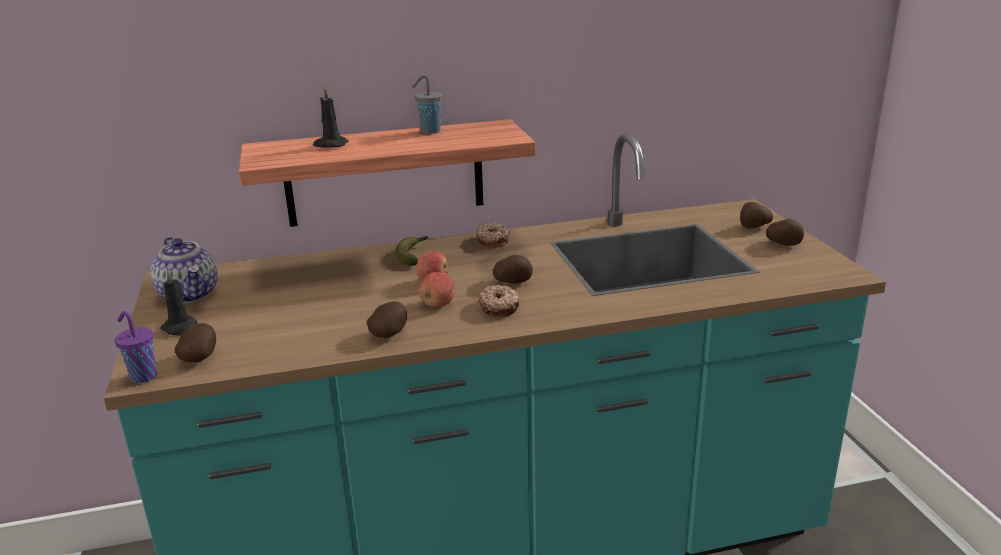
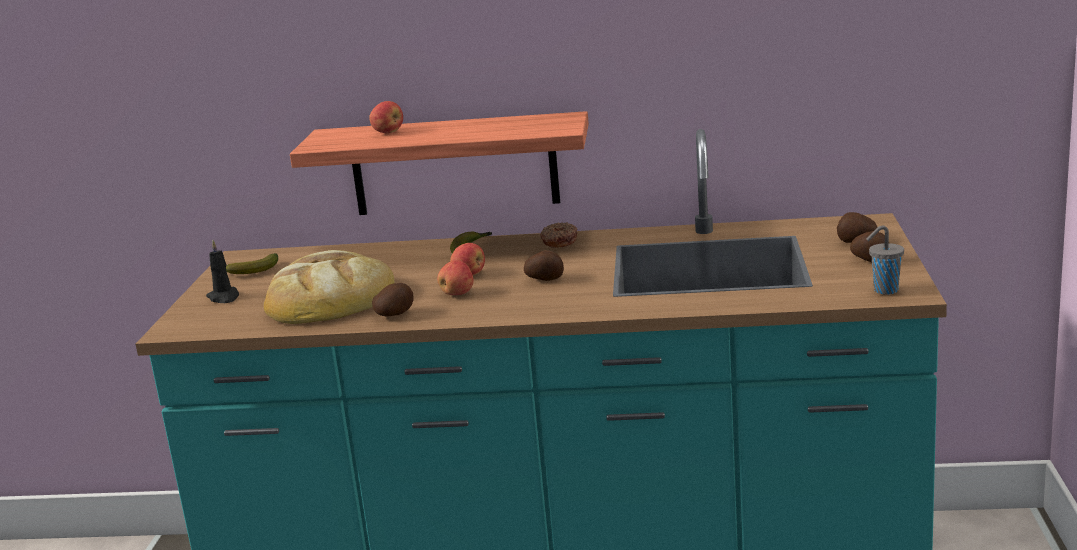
camera: 20 degrees right, 5 degrees down
(143, 376) = (173, 330): purple cup -> none
(190, 294) = (248, 271): teapot -> banana
(201, 357) = (226, 320): potato -> none
(304, 320) = (330, 298): none -> bread
(330, 145) = (388, 132): black candle -> apple
(429, 131) = (492, 122): grey cup -> grey cup (884, 291)
(500, 307) = (513, 300): donut -> none

